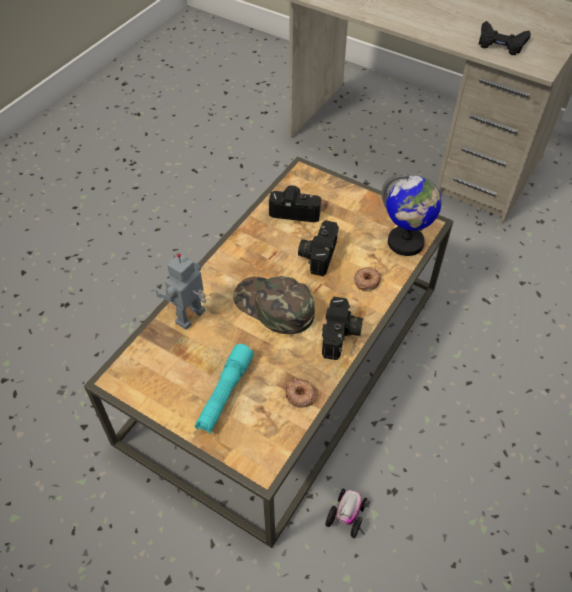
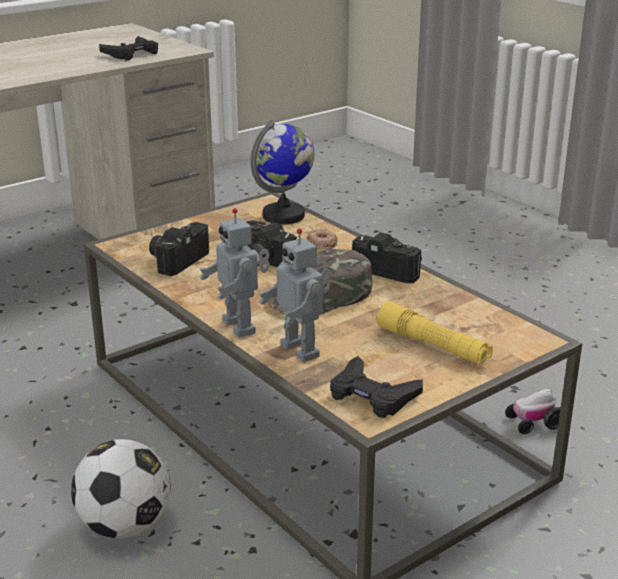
camera: 70 degrees left, 25 degrees down
(144, 373) = (372, 395): none -> black game controller
(145, 307) = (125, 526): none -> football
(212, 276) = (241, 326): none -> toy robot
(225, 393) = (432, 345): turquoise flashlight -> yellow flashlight
(300, 395) = (456, 304): donut -> none
(346, 515) = (534, 422): toy car -> toy car turned 60 degrees counterclockwise

